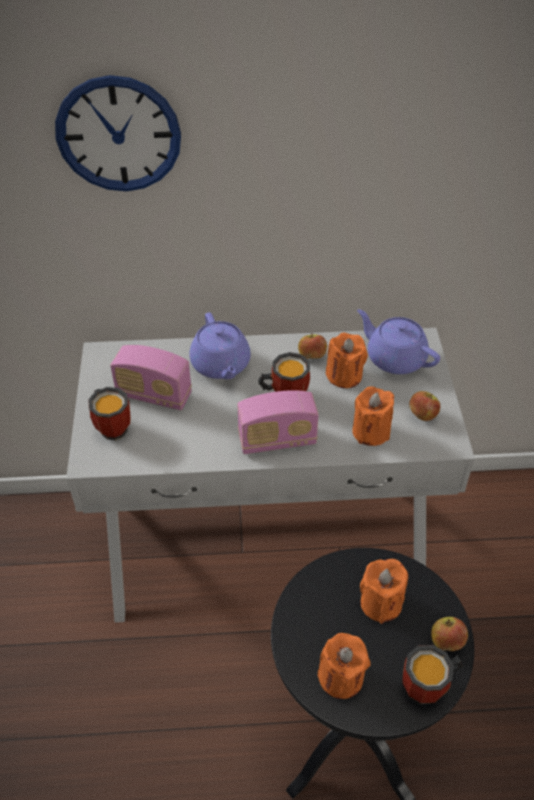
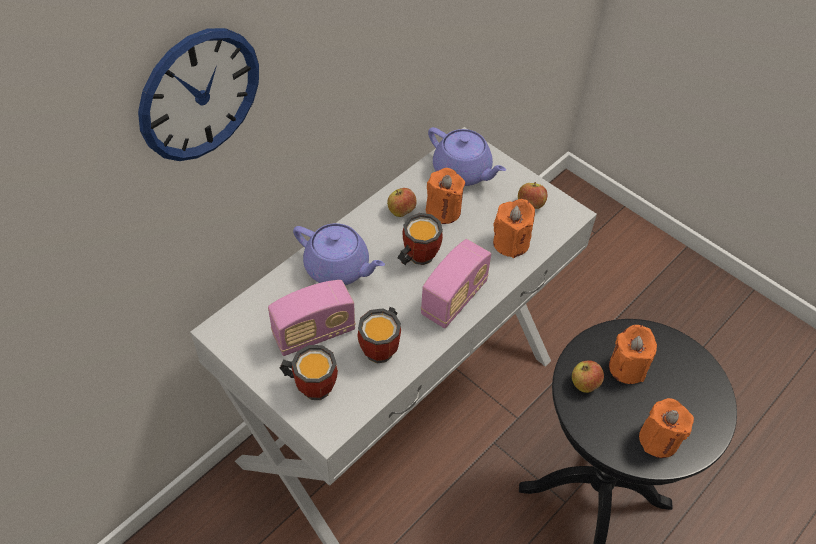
camera: 45 degrees left, 5 degrees up
(394, 358) = (463, 171): purple teapot -> purple teapot turned 135 degrees counterclockwise
(429, 688) = (713, 400): mug -> mug (383, 347)
(446, 641) = (690, 360): apple -> apple (584, 384)

